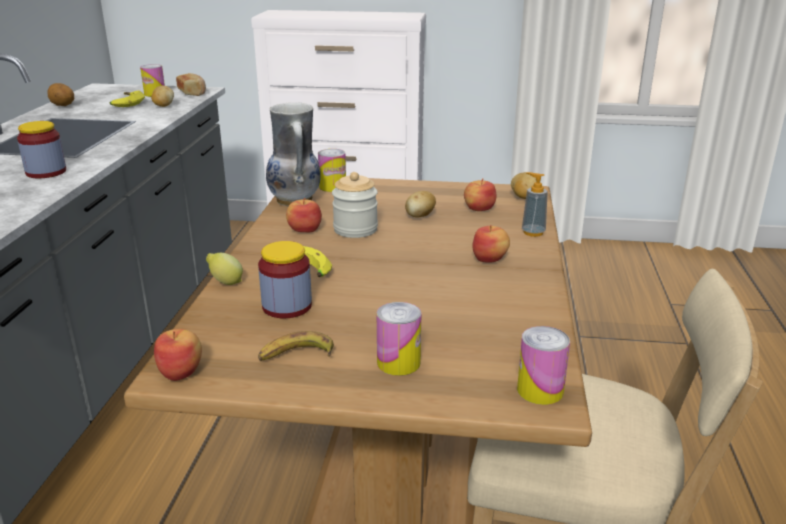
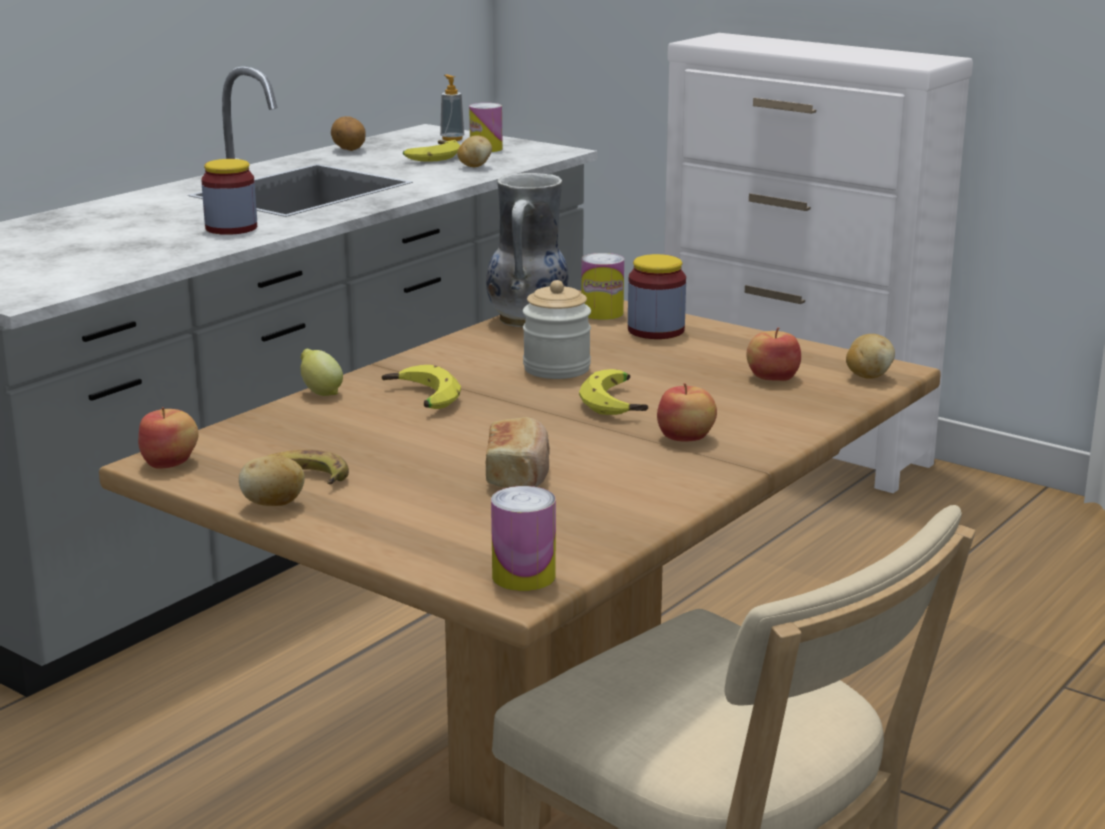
camera: 30 degrees right, 5 degrees down
(192, 93) = (540, 153): bread -> bread (518, 473)
(287, 306) = (356, 430): jar -> jar (656, 330)
(304, 229) = (491, 356): apple -> none
(398, 363) = (402, 511): can -> none
(419, 216) = (668, 370): potato -> potato (273, 504)
(423, 245) = (619, 403): none -> banana
(533, 232) = (803, 421): soap dispenser -> soap dispenser (452, 139)

